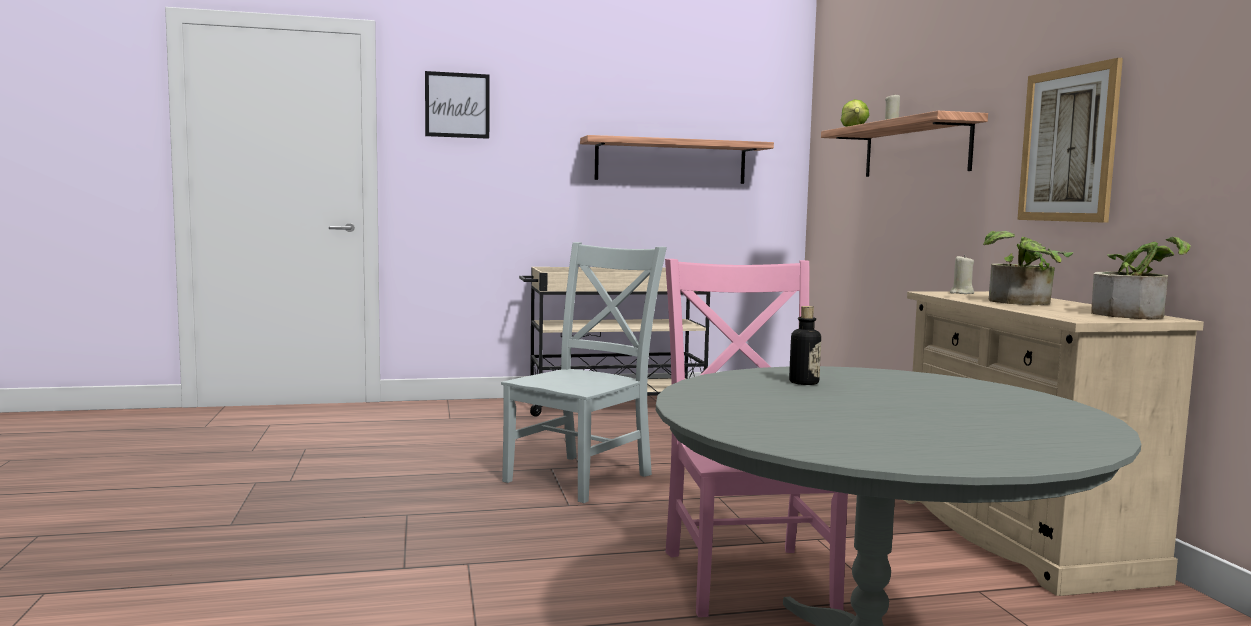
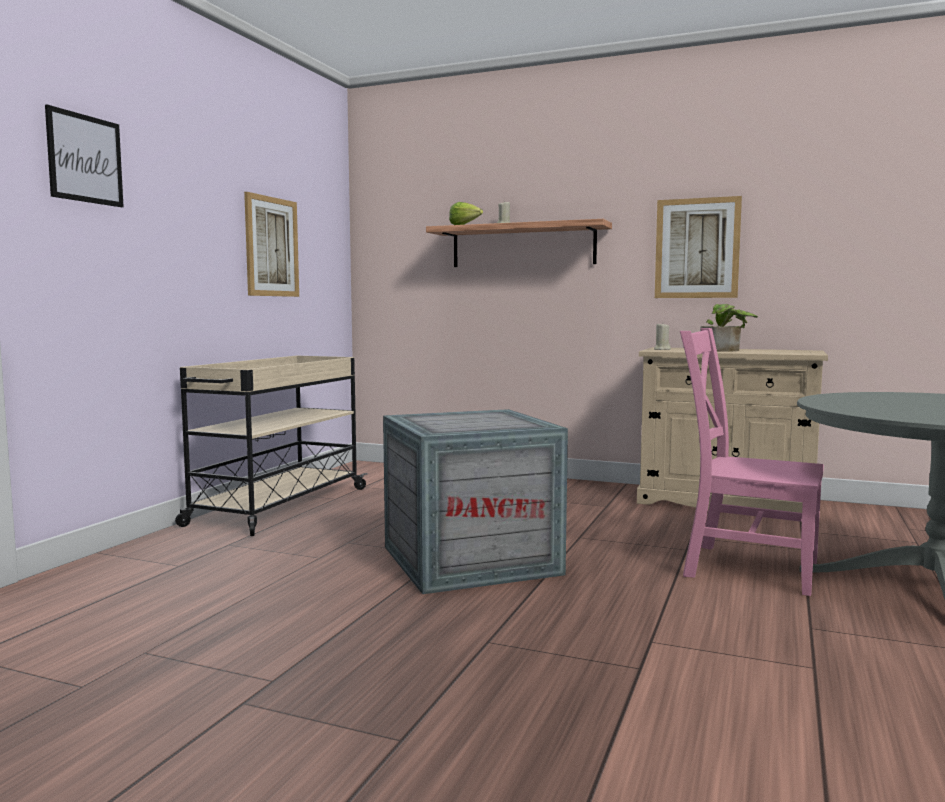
camera: 55 degrees left, 0 degrees up
(582, 476) = (472, 560): grey chair -> crate
(671, 161) = (271, 247): shelf -> picture
(804, 382) = (865, 405): bottle -> none
(1134, 314) = (793, 350): potted plant -> none

